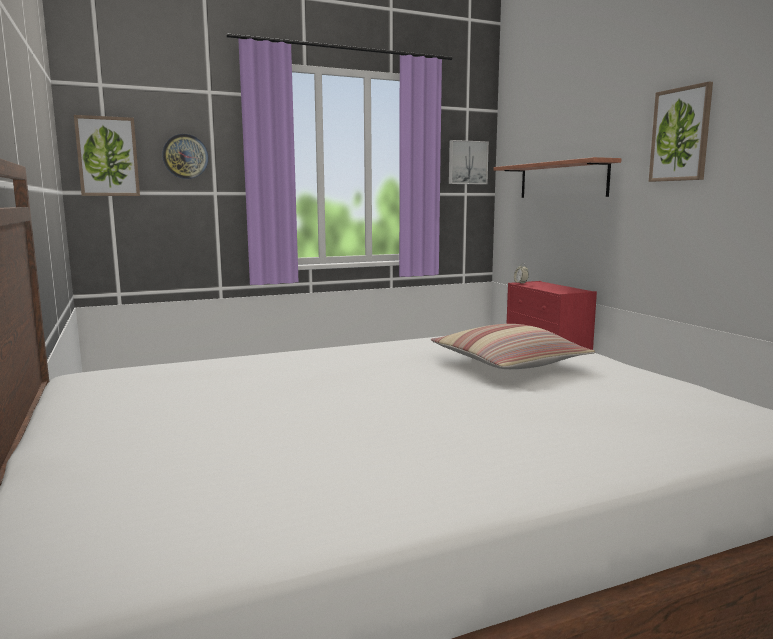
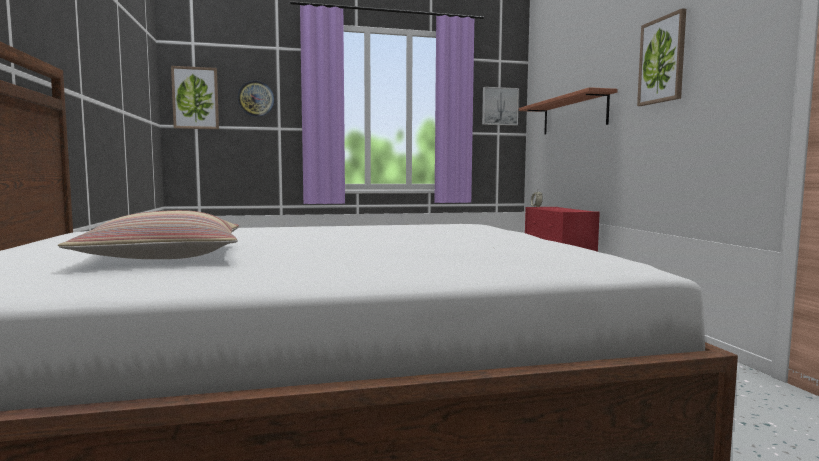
camera: 10 degrees right, 5 degrees down
(508, 363) = (434, 234): pillow -> pillow (164, 256)

